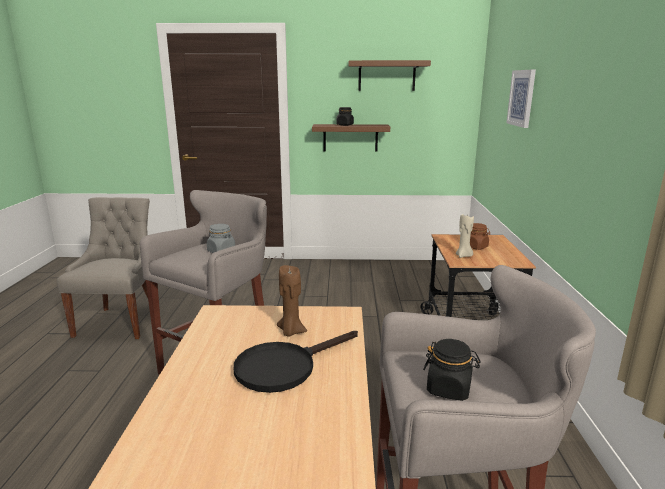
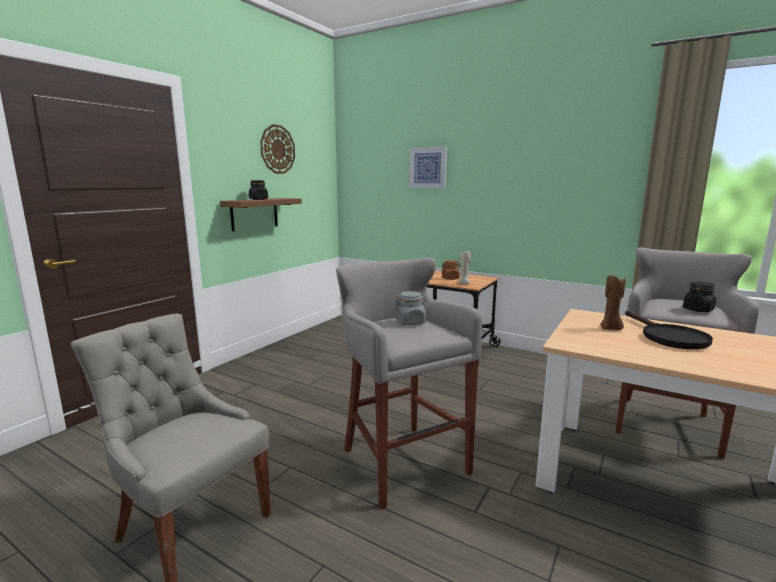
camera: 60 degrees left, 5 degrees down
(386, 76) = (277, 149): brown shelf -> wall clock

